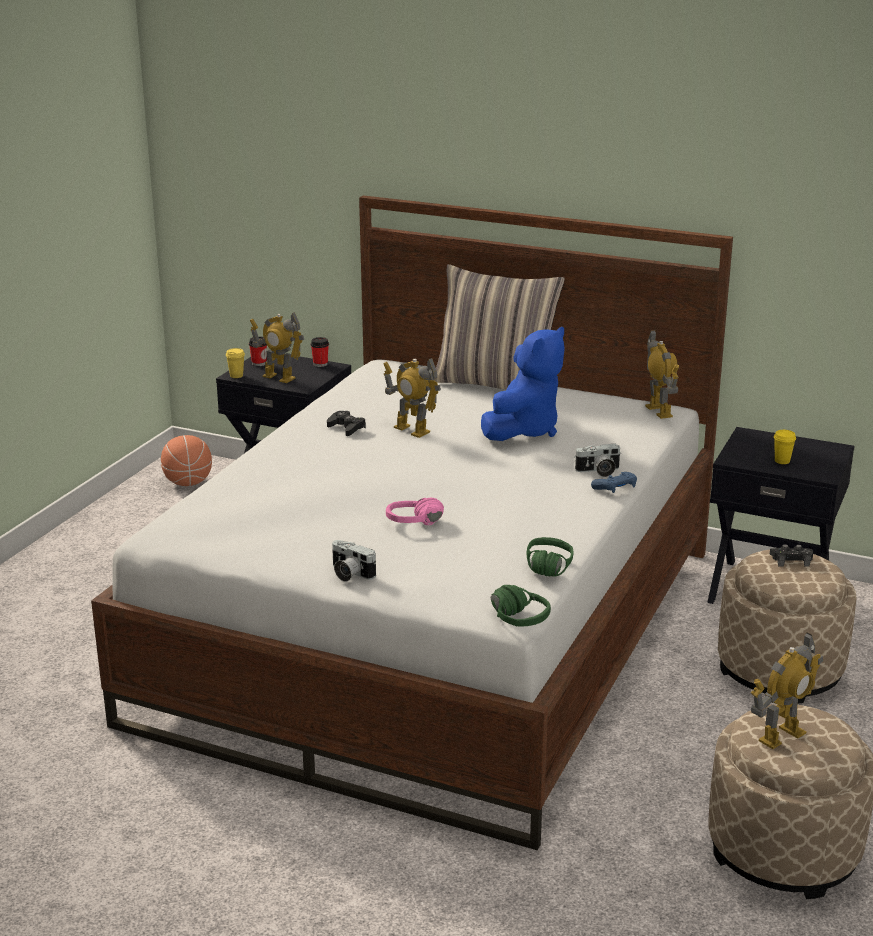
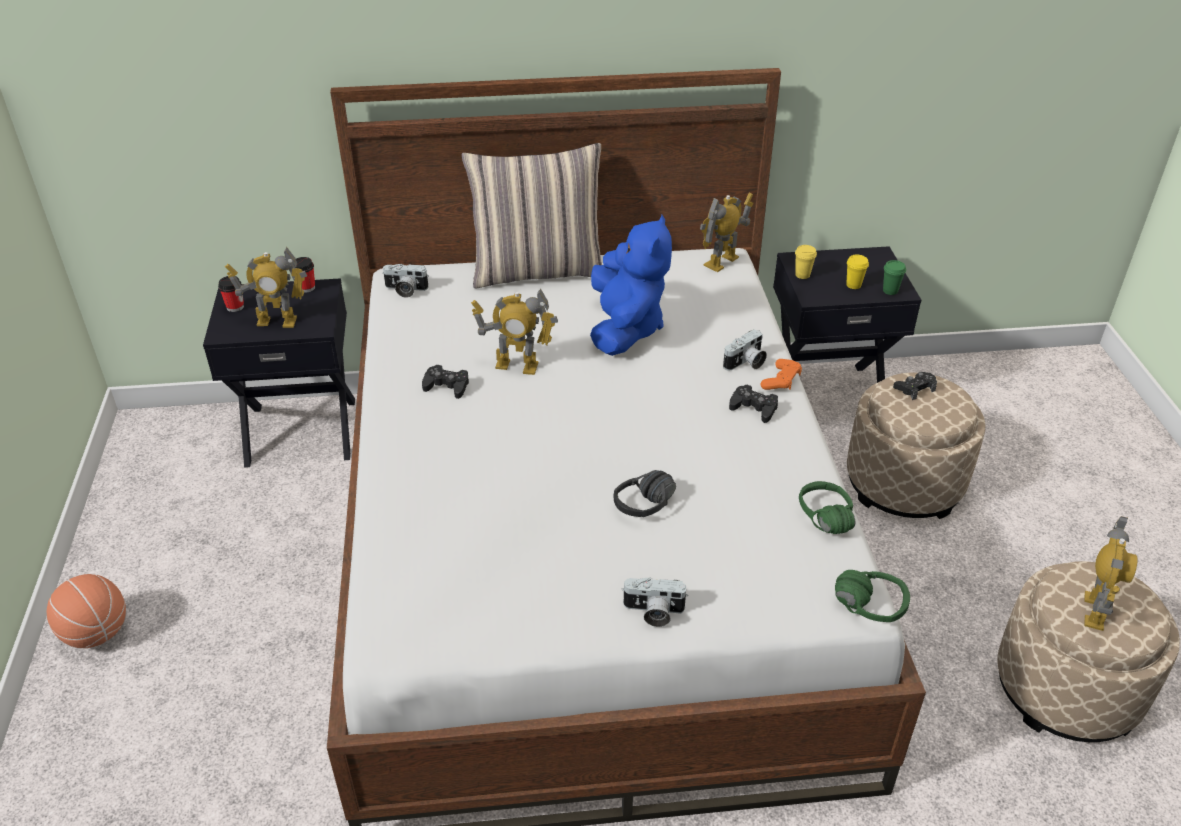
camera: 30 degrees left, 15 degrees up
(188, 483) = (173, 455): basketball -> basketball (96, 633)
(236, 375) = (225, 333): yellow cup -> yellow cup (802, 275)
(379, 372) = (405, 290): none -> camera
(416, 526) = (652, 509): pink headphones -> black headphones
(570, 496) = (754, 408): none -> black game controller
(615, 488) = (781, 381): blue game controller -> orange game controller
(659, 411) = (722, 262): toy robot -> toy robot turned 90 degrees counterclockwise
(813, 472) = (890, 291): none -> green cup

